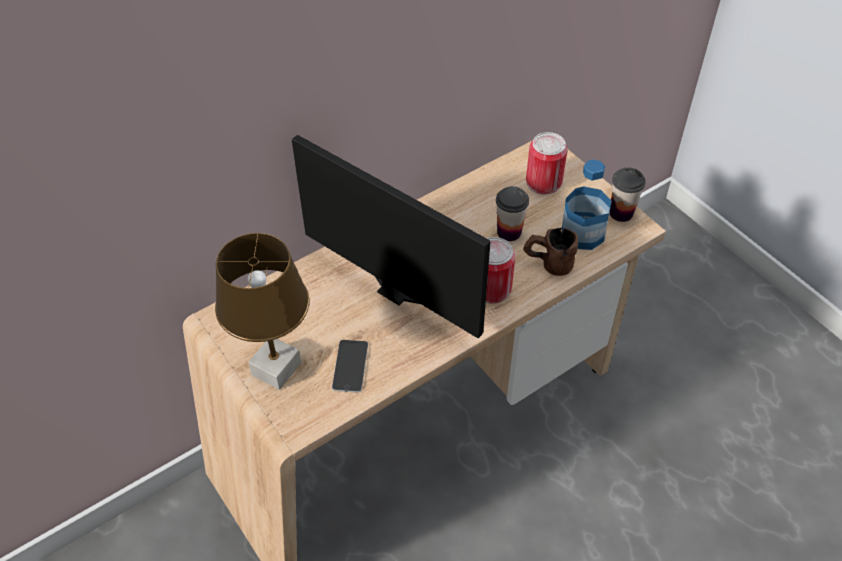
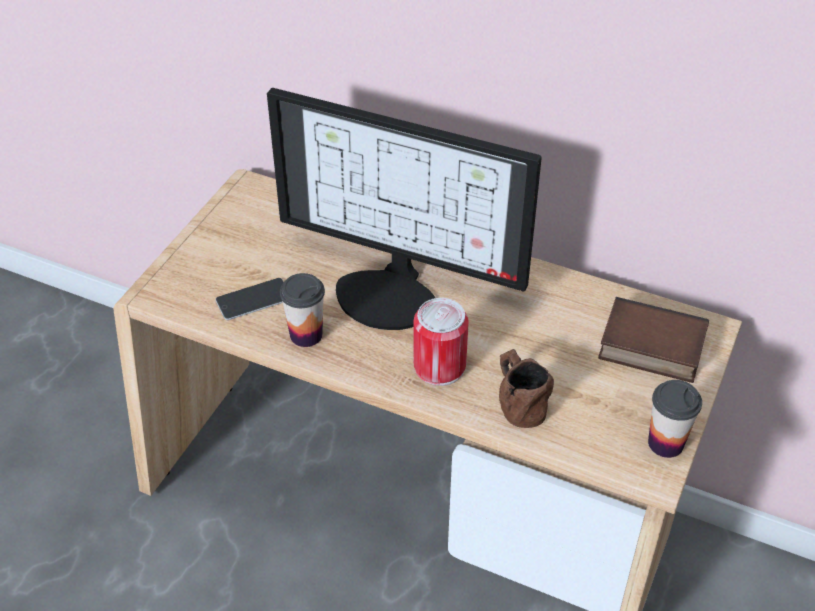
camera: 60 degrees right, 5 degrees down
(276, 369) = (216, 251): brown table lamp -> none
(403, 282) = (392, 292): monitor -> monitor turned 105 degrees clockwise
(509, 232) = (538, 348): cup -> cup (306, 335)
(543, 182) = (649, 348): can -> book
(582, 234) = (595, 417): bottle -> none

